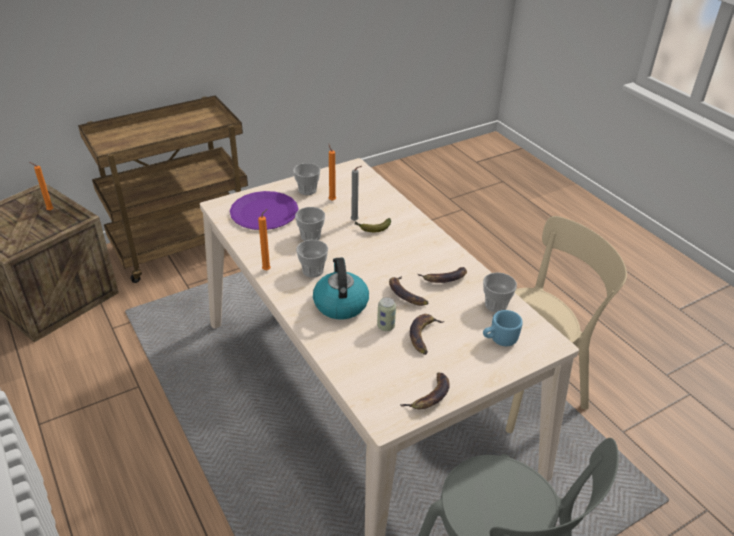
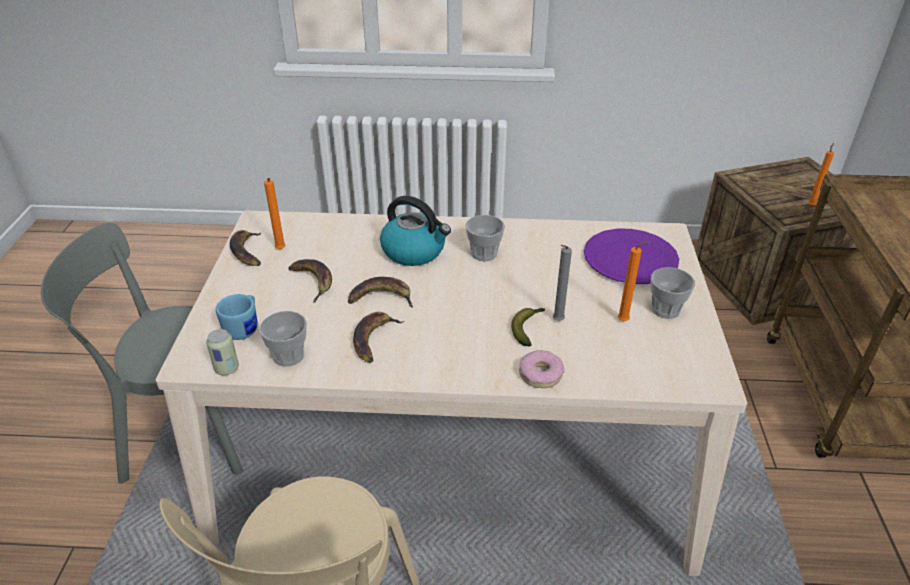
camera: 125 degrees right, 0 degrees up
(267, 269) = (513, 228): orange candle -> orange candle (280, 250)
(310, 236) = (550, 274): cup -> none
(385, 326) = (352, 264): can -> can (227, 369)
(404, 213) = (540, 374): none -> donut

